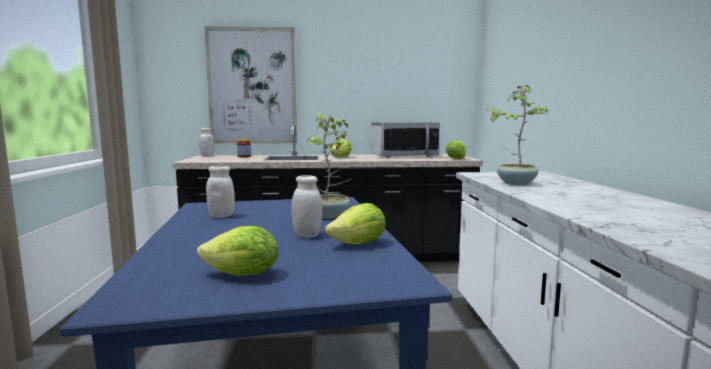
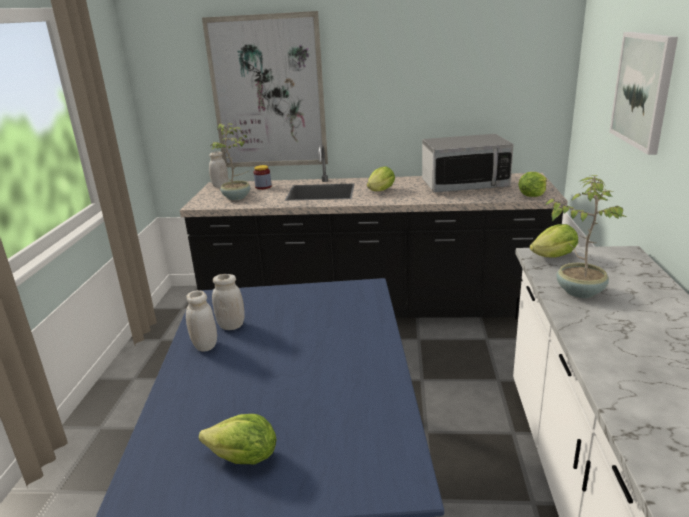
camera: 10 degrees right, 15 degrees up
(307, 235) = (317, 376): white jar -> white jar (205, 346)
(331, 215) = (350, 329): potted plant -> potted plant (237, 197)
(359, 244) = (369, 399): lettuce -> lettuce (554, 256)
(534, 64) = (643, 90): none -> picture

